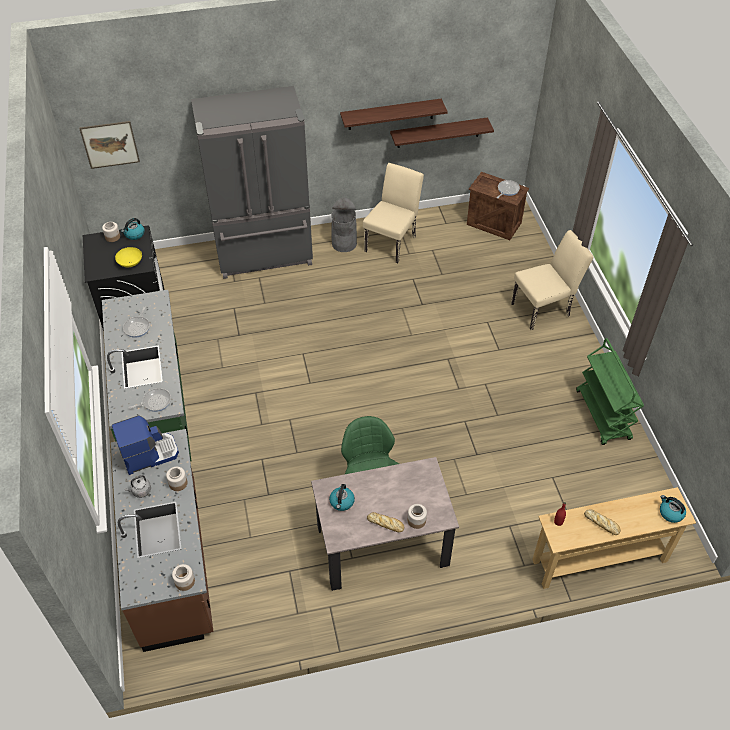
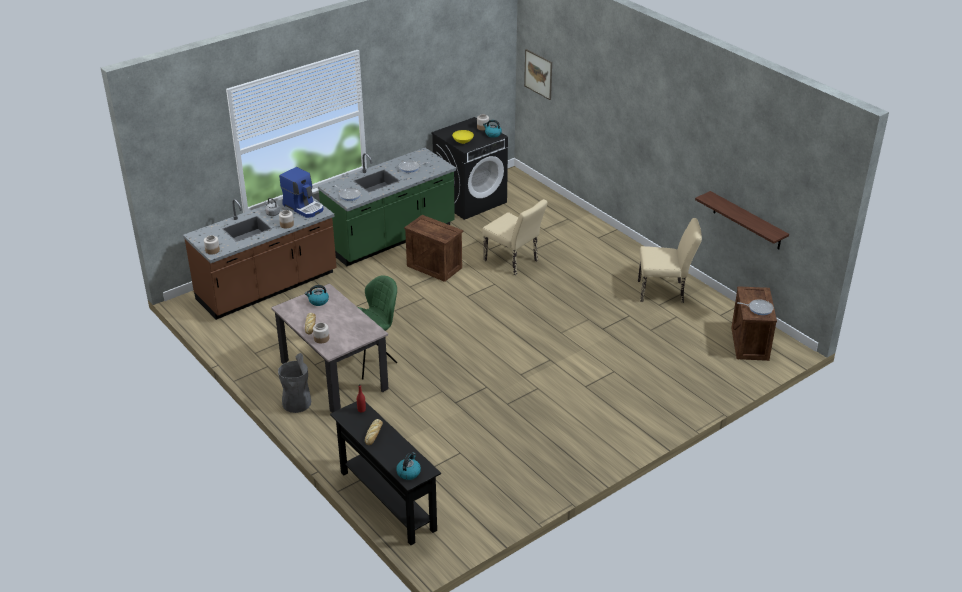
camera: 65 degrees right, 15 degrees down
(240, 391) = (433, 267): none -> crate
(264, 254) = (586, 233): grey fridge -> none
(344, 243) = (637, 267): grey trash can -> grey trash can (297, 403)
(391, 114) = (712, 174): shelf -> none
(544, 309) = (662, 402): beige chair -> beige chair (514, 262)
(599, 561) = (387, 501): beige console table -> black console table
(603, 415) = (555, 470): green cart -> none

